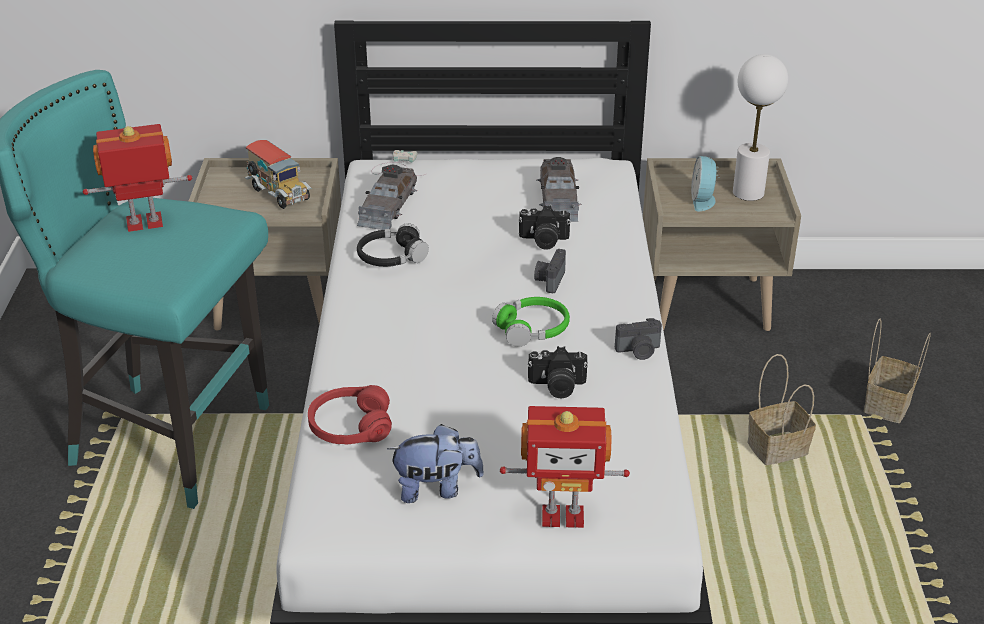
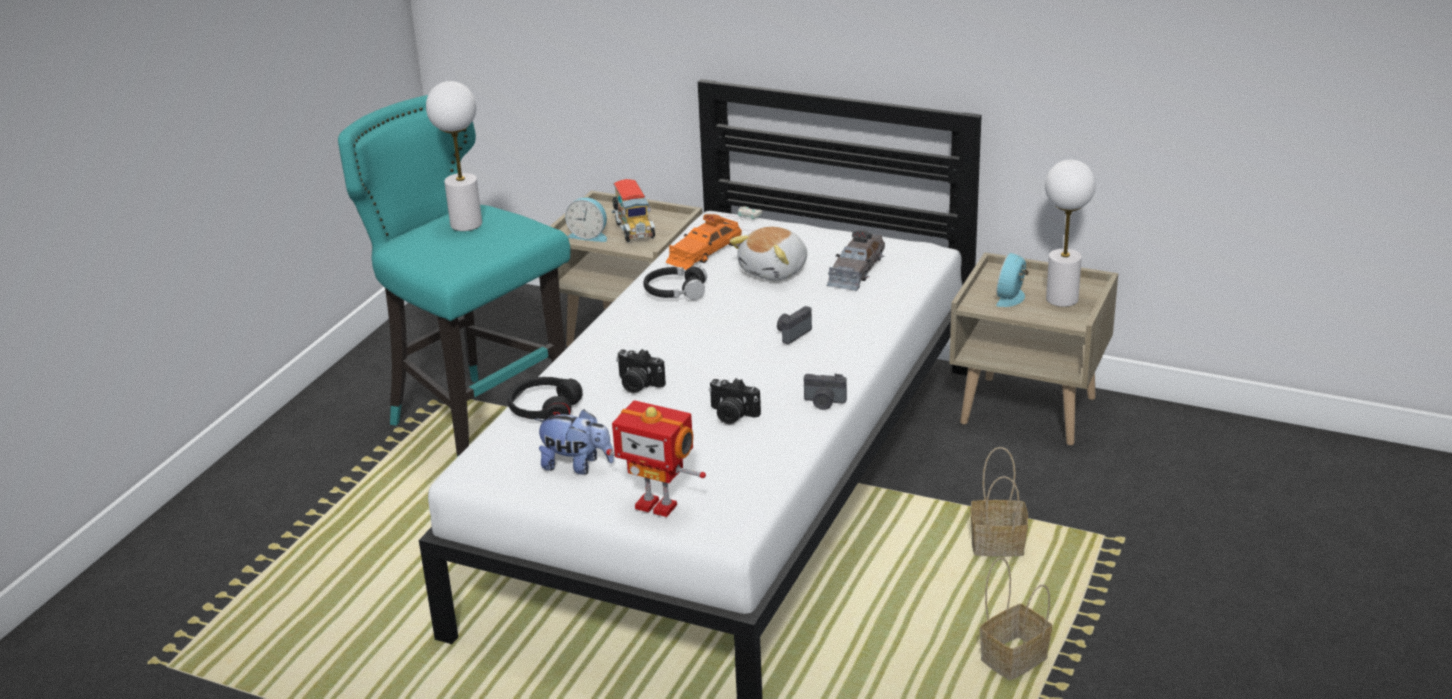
camera: 25 degrees right, 5 degrees down
(145, 225) = (465, 224): toy robot -> white table lamp
(234, 208) = (589, 235): none -> alarm clock
(350, 426) = (544, 408): red headphones -> black headphones
(387, 206) = (704, 251): grey toy car -> orange toy car
(476, 214) = (775, 270): none -> plush toy
(532, 329) = (746, 368): green headphones -> none
(543, 241) = (813, 301): camera -> camera (637, 385)
(887, 403) = (1140, 531): basket -> basket (1014, 658)

